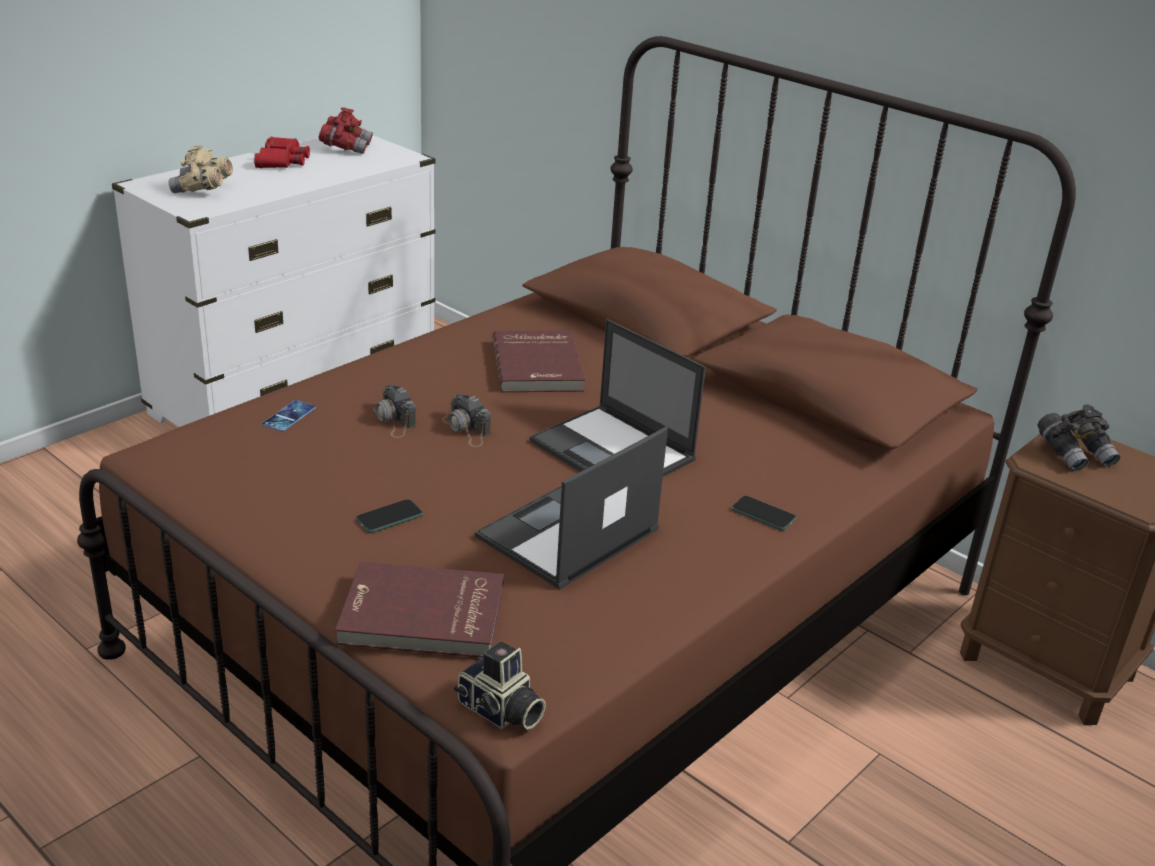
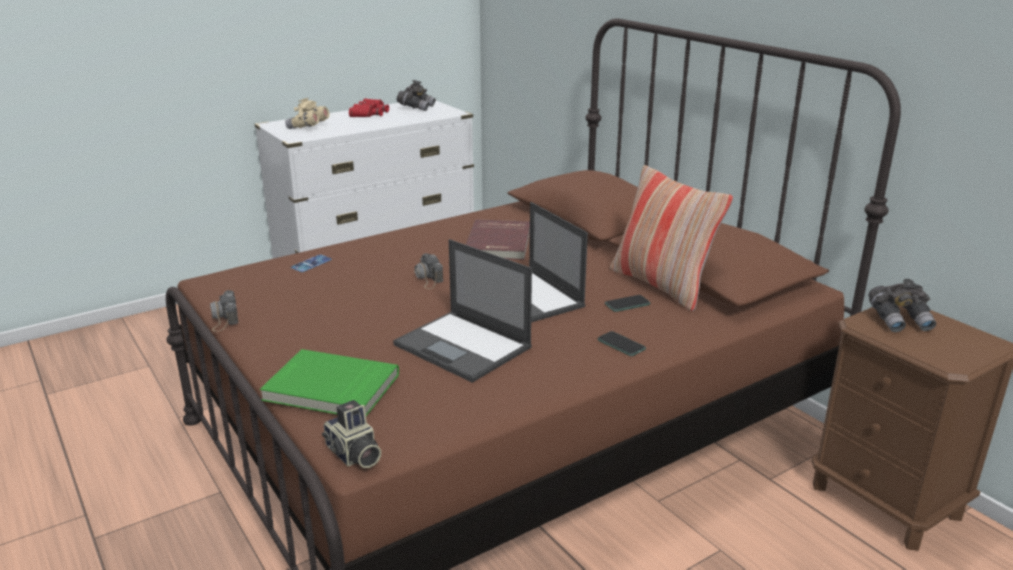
camera: 15 degrees right, 5 degrees down
(346, 148) = (416, 107): red binoculars -> grey binoculars
(389, 517) = (344, 327): phone -> phone (627, 304)
(394, 420) = (380, 270): camera -> camera (224, 318)
(422, 616) = (330, 388): red book -> green book
(566, 534) = (464, 346): laptop -> laptop turned 105 degrees counterclockwise
(777, 420) = (662, 285): none -> pillow

